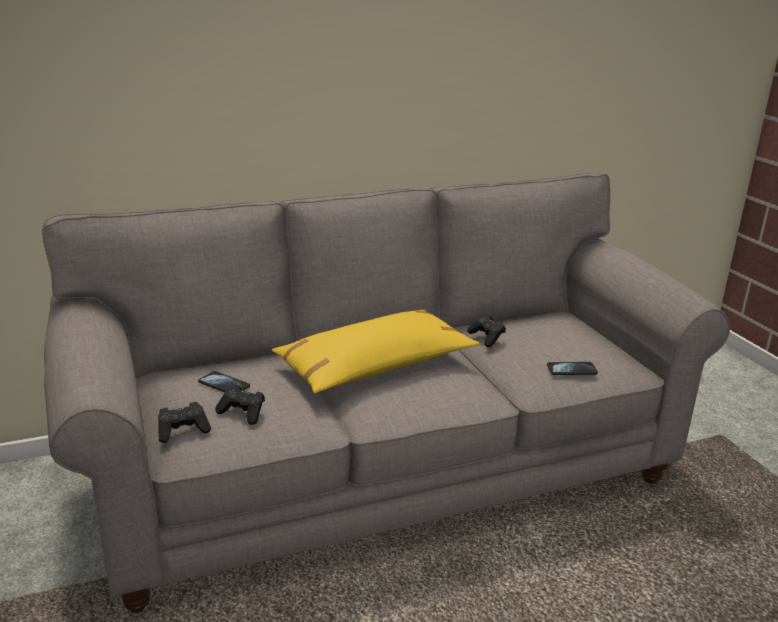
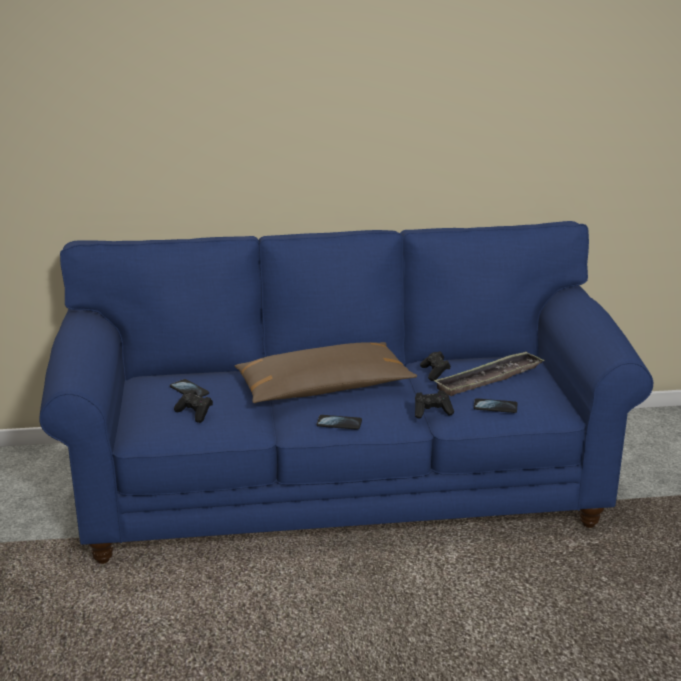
camera: 15 degrees right, 0 degrees up
(183, 431) = (144, 422): black game controller -> black game controller (432, 412)
(375, 366) = (323, 388): yellow pillow -> brown pillow
(384, 470) = (340, 487): grey sofa -> blue sofa
(414, 407) = (339, 423): none -> phone
(545, 340) = (489, 379): none -> tray

